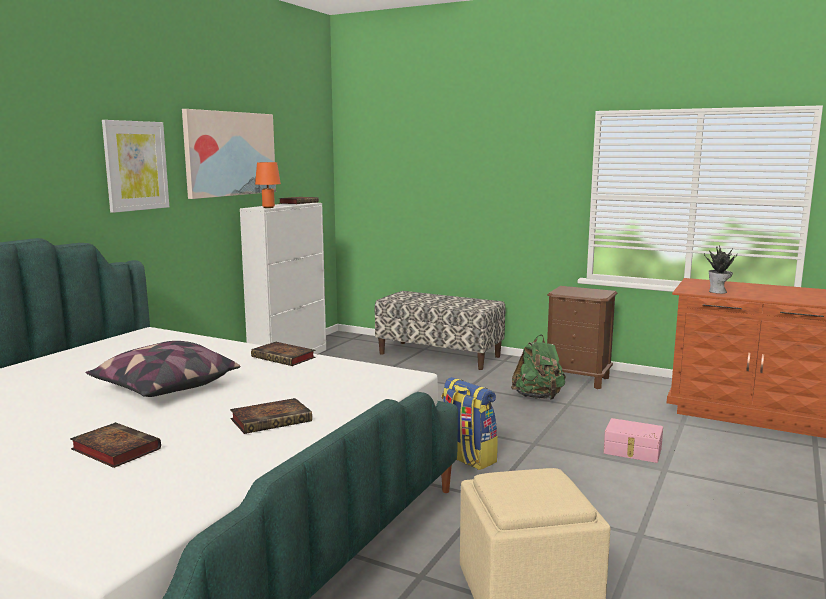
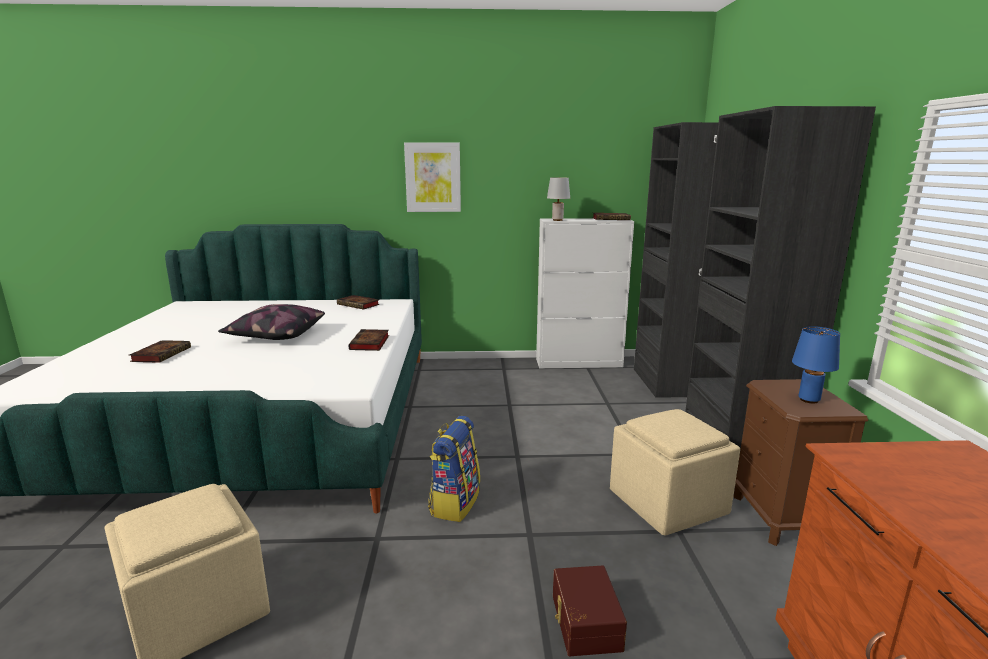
camera: 60 degrees right, 5 degrees up
(230, 153) = (537, 169): picture -> none
(268, 207) = (558, 220): orange table lamp -> grey table lamp
(273, 420) = (222, 374): book -> book (359, 305)
(439, 355) = (701, 414): bench -> black wardrobe
(538, 397) = (669, 504): green backpack -> beige ottoman
(588, 292) = (808, 400): none -> blue table lamp
(632, 451) = (584, 622): pink storage box -> brown storage box
(718, 292) = (900, 484): potted plant -> none

